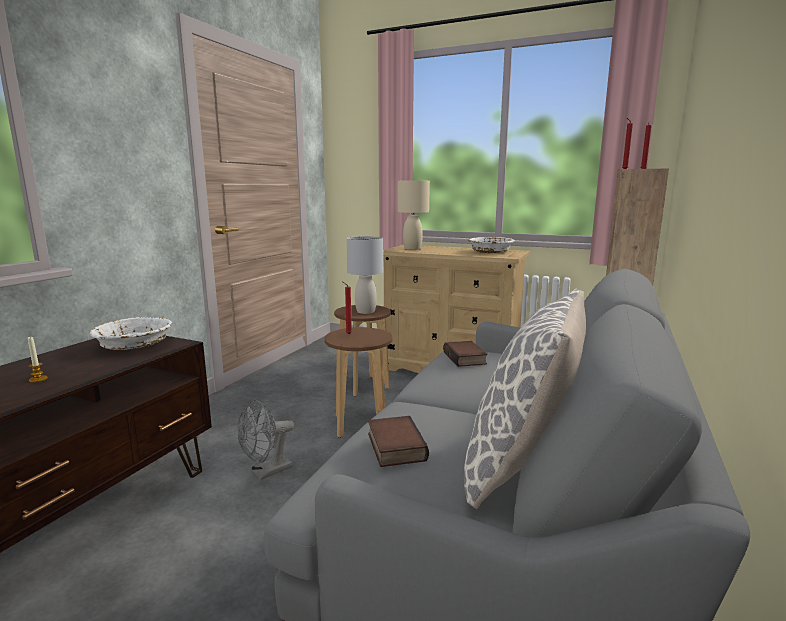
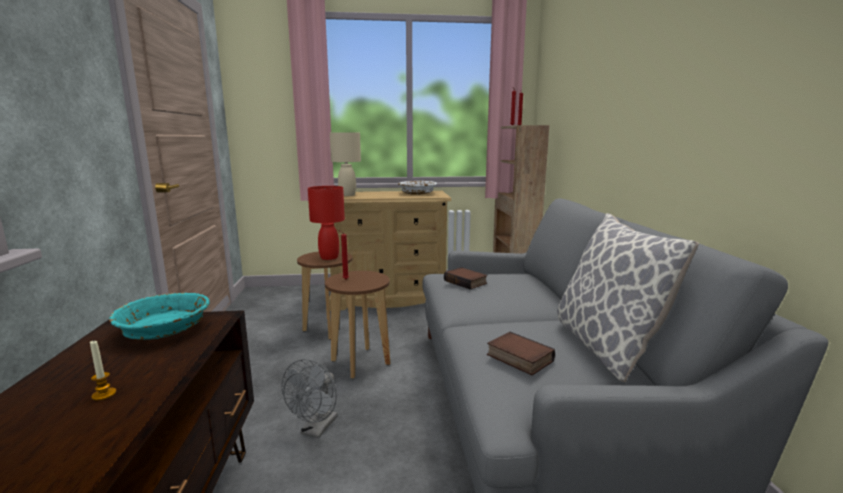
camera: 30 degrees left, 0 degrees up
(135, 345) = (165, 329): white bowl -> turquoise bowl
(366, 311) = (329, 257): grey table lamp -> red table lamp

